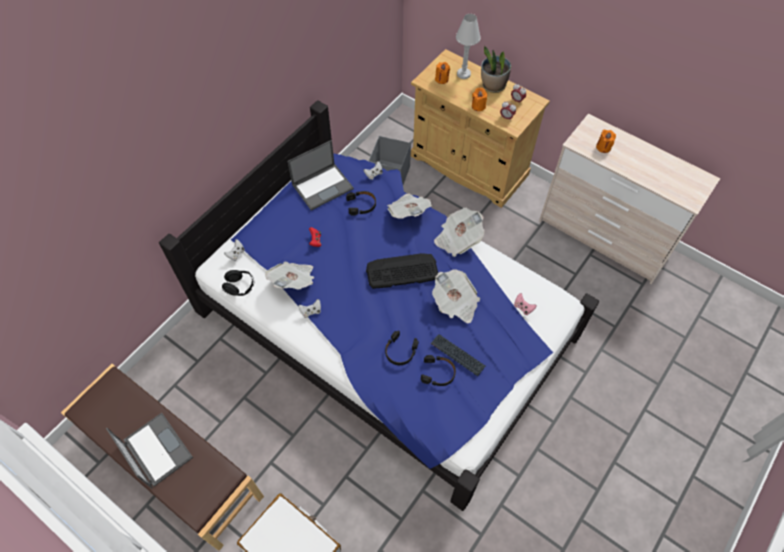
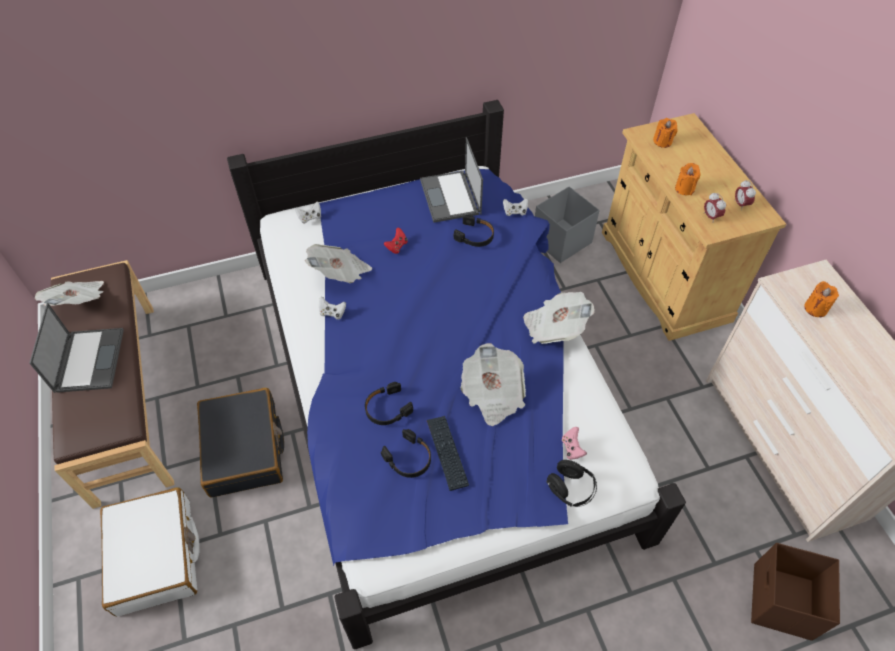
camera: 35 degrees right, 5 degrees down
(240, 287) = (288, 252): black headphones -> black headphones (570, 489)
(292, 441) = (244, 449): none -> black suitcase
(323, 186) = (451, 197): laptop -> laptop turned 75 degrees clockwise
(401, 271) = (460, 326): keyboard -> none
(408, 212) = (520, 269): newspaper -> newspaper (79, 302)
(463, 74) = (694, 147): white table lamp -> none
(493, 86) = (722, 175): potted plant -> none
(660, 326) = (781, 602): none -> brown storage box

